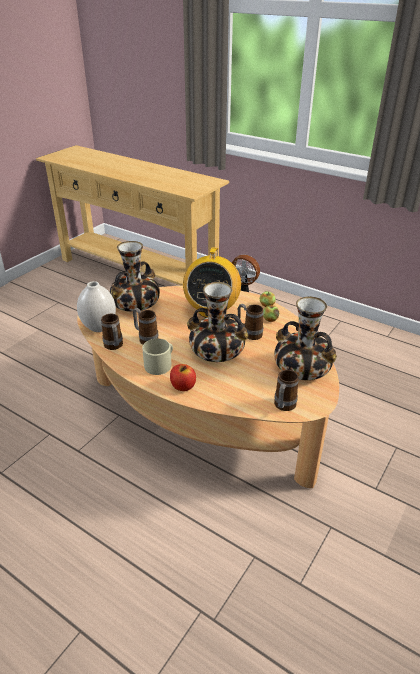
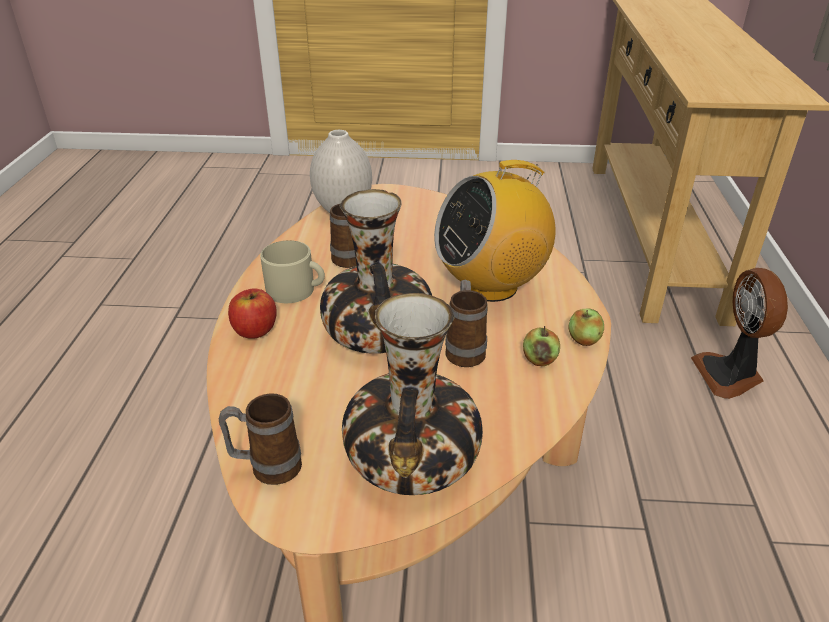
camera: 60 degrees right, 0 degrees up
(114, 347) = (307, 238): mug -> none
(135, 304) = (429, 215): vase -> none

